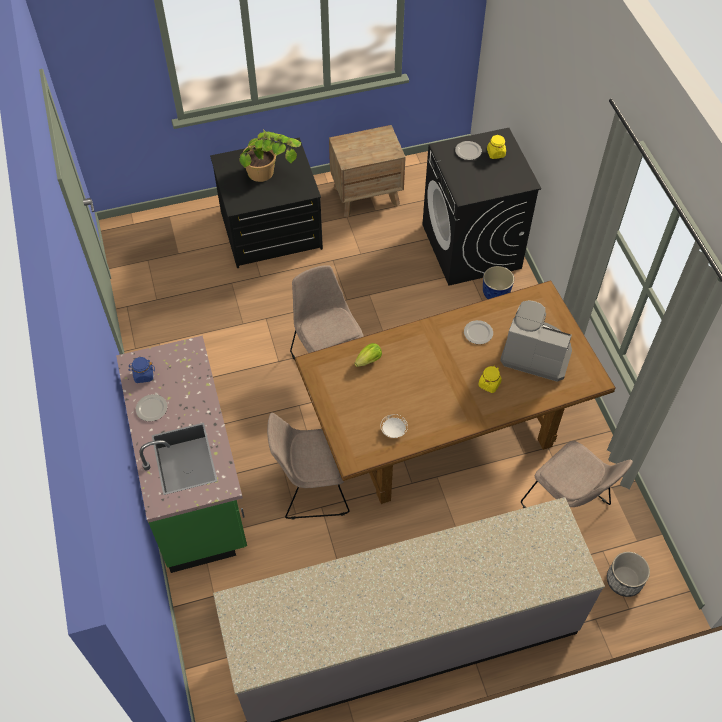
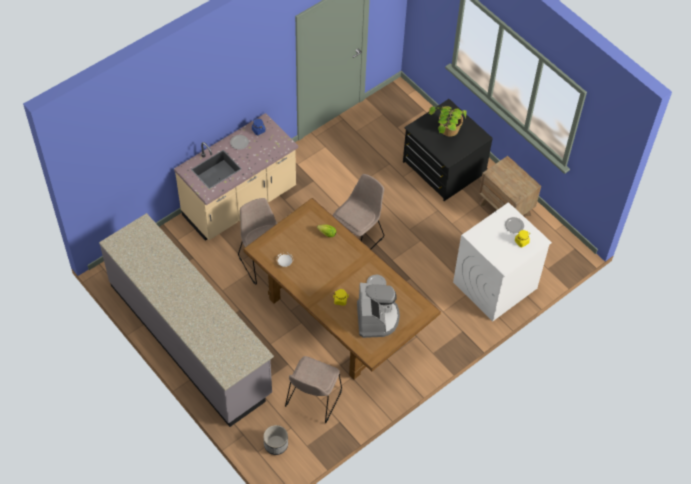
camera: 65 degrees right, 0 degrees up
(195, 484) = (240, 203): green counter -> beige counter
(472, 247) = (494, 286): black washing machine -> white washing machine
(496, 295) = (460, 312): planter -> none

